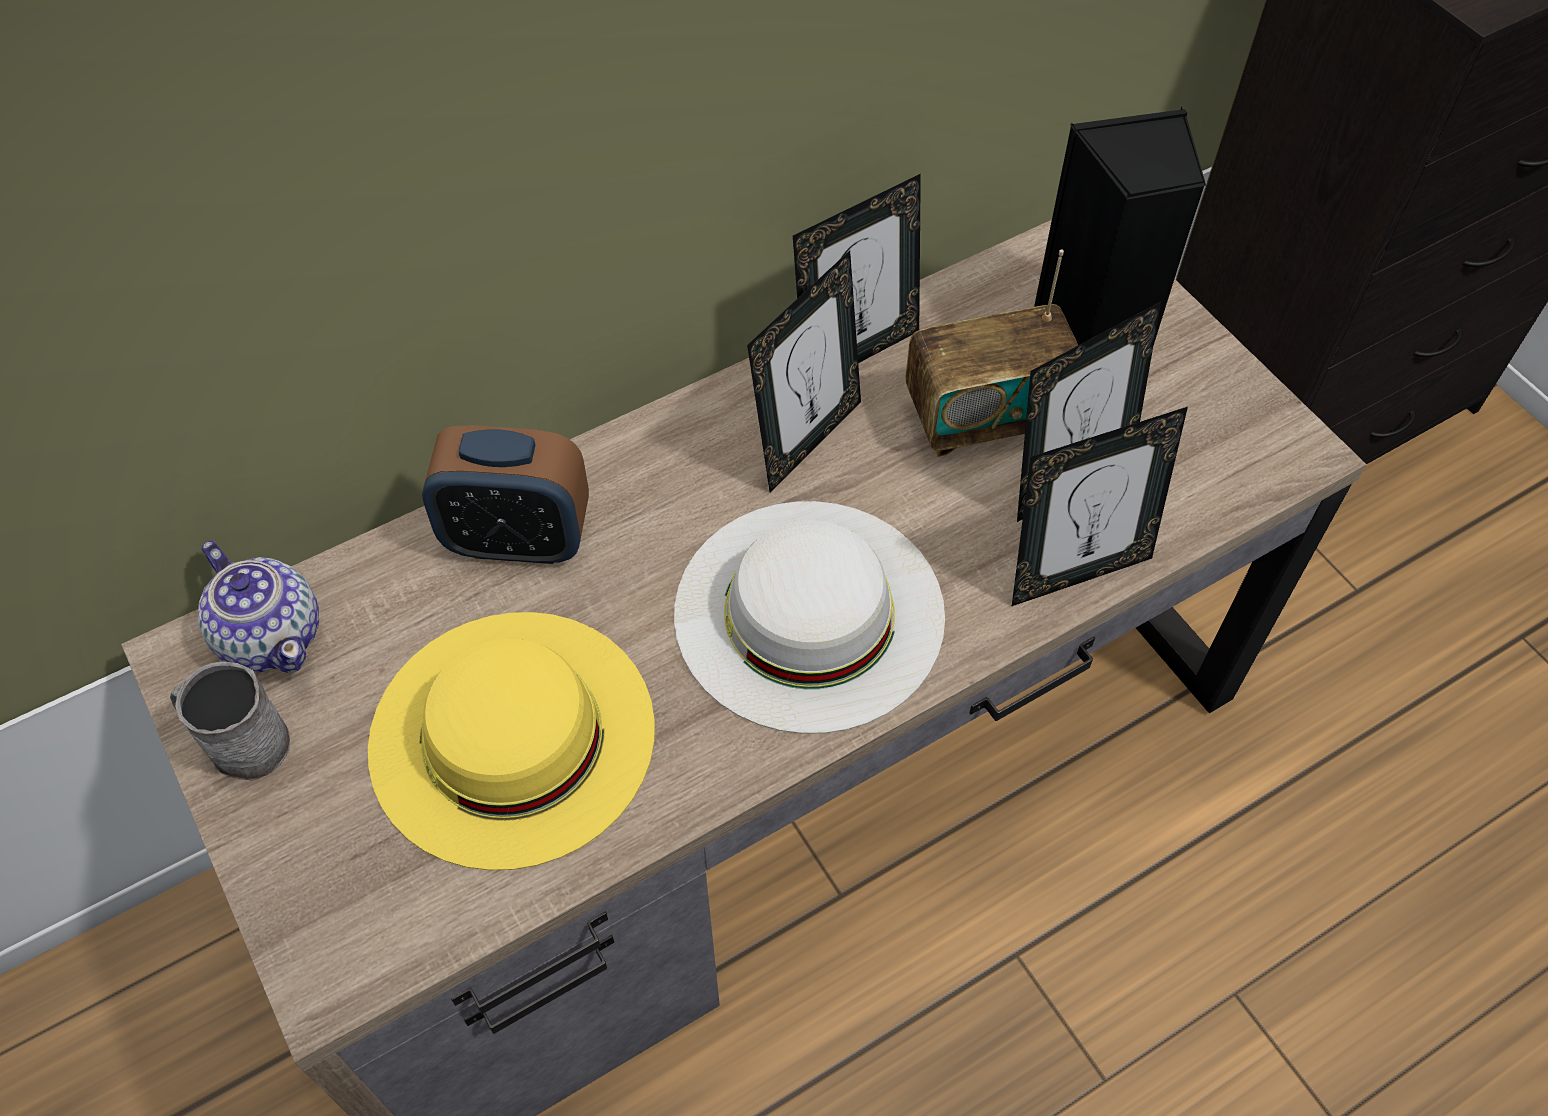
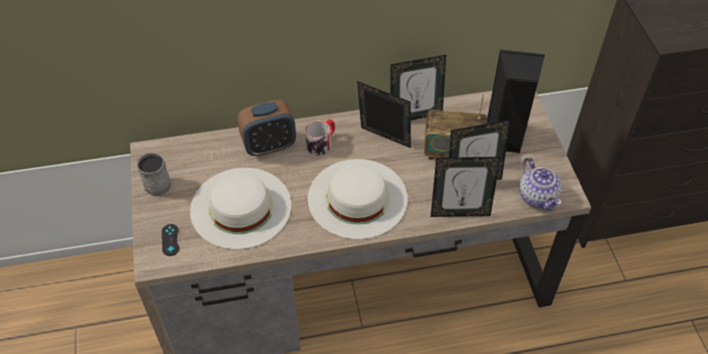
camera: 20 degrees right, 5 degrees down
(272, 634) = (177, 153): teapot -> teapot (537, 196)
(351, 896) = (170, 240): none -> black game controller
(512, 736) = (240, 207): yellow hat -> white hat
(518, 539) = (269, 146): alarm clock -> alarm clock turned 45 degrees counterclockwise
(653, 491) = (322, 143): none -> mug
(806, 440) = (383, 141): picture frame -> picture frame turned 120 degrees counterclockwise

